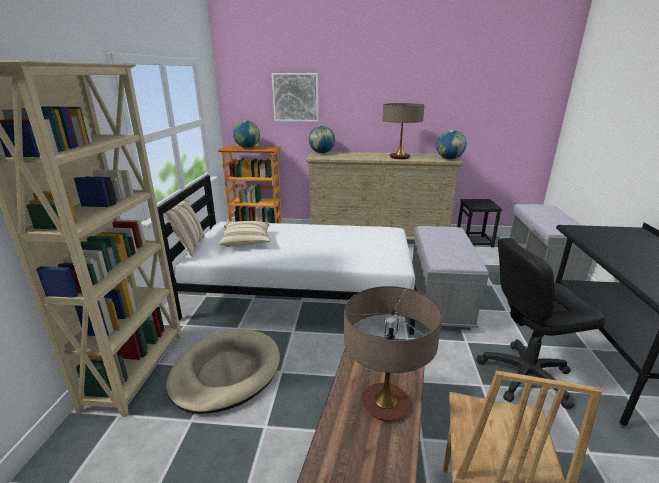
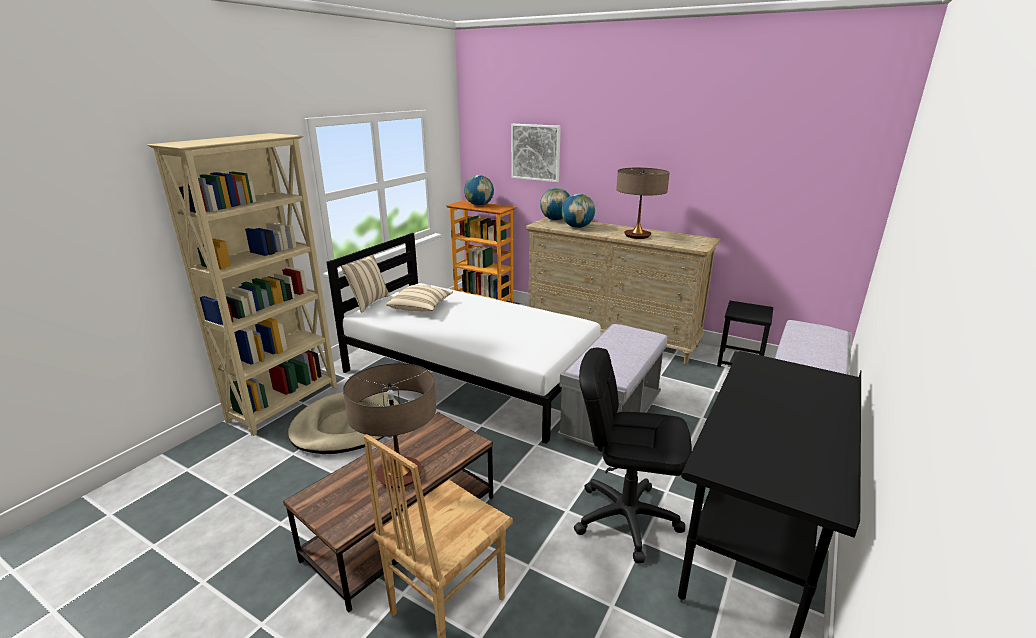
camera: 25 degrees right, 0 degrees up
(449, 159) = (697, 245): globe -> globe (577, 227)

